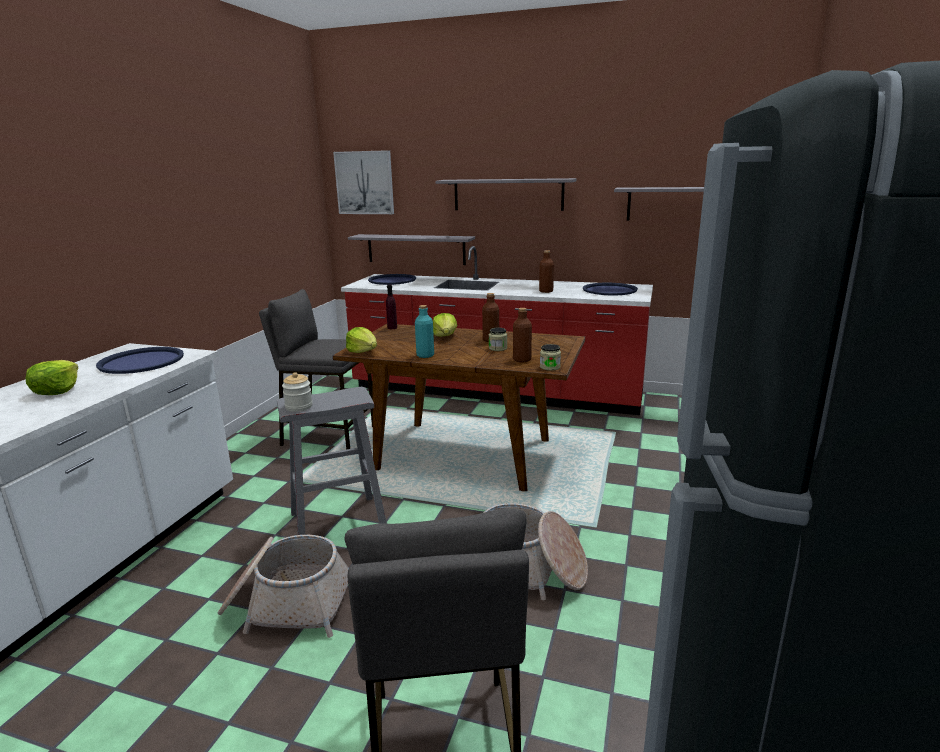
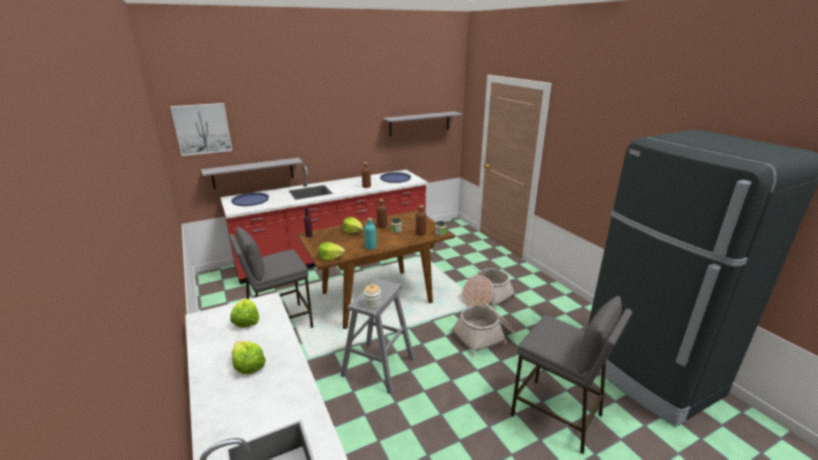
camera: 45 degrees left, 5 degrees up
(141, 361) = (246, 321): blue tray -> lettuce
(287, 603) = (419, 414): basket -> basket (486, 298)
(508, 194) = (318, 127): grey shelf -> none

